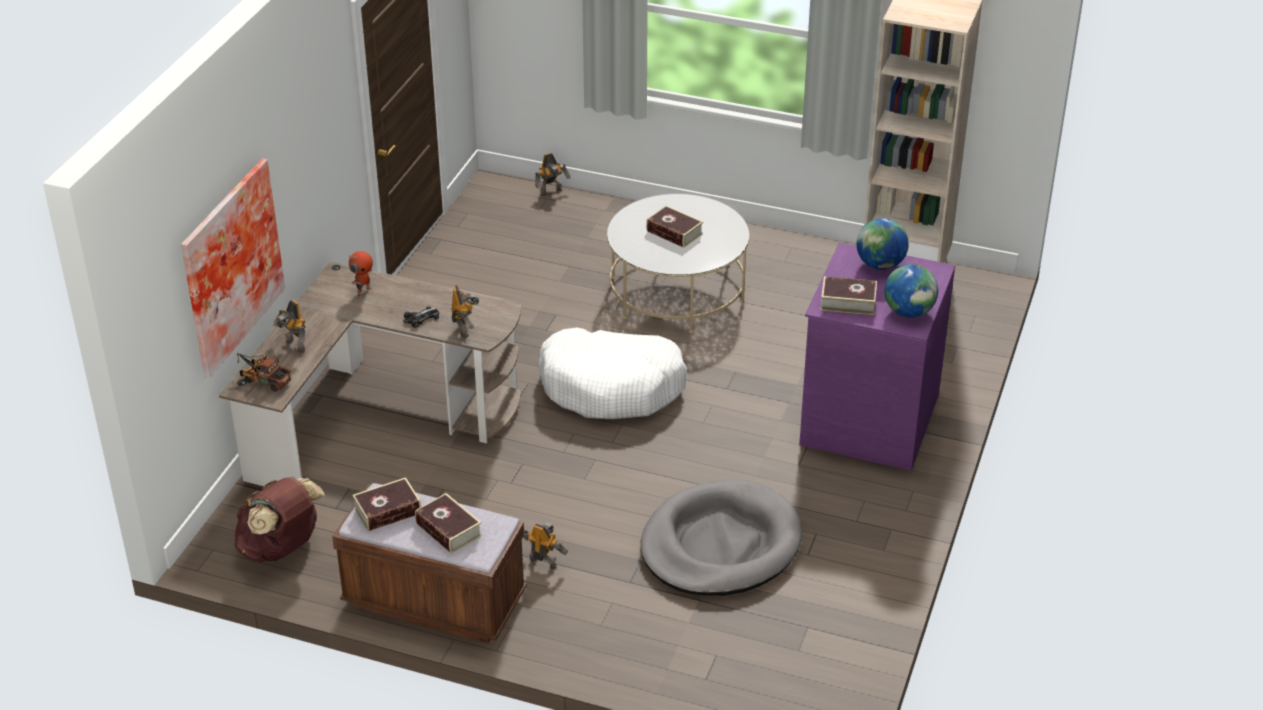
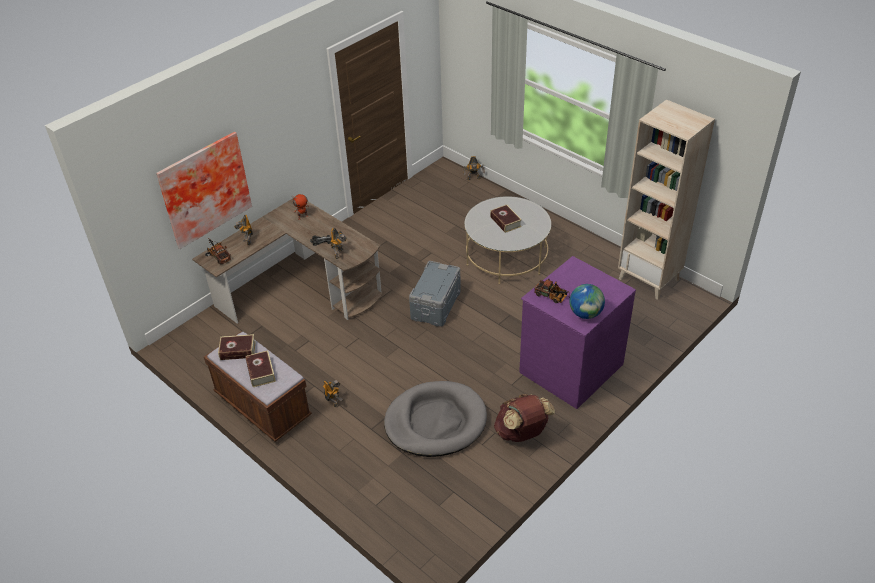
camera: 25 degrees right, 5 degrees up
(281, 548) = (208, 350): brown backpack -> brown backpack (522, 433)
(612, 387) = (435, 305): white dog bed -> grey storage box
(848, 302) = (552, 296): book -> toy truck
(880, 265) = (588, 277): globe -> none

